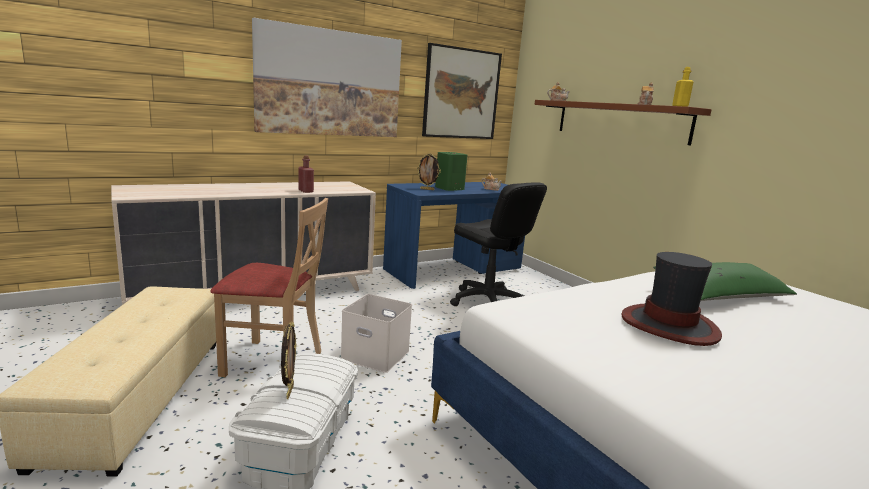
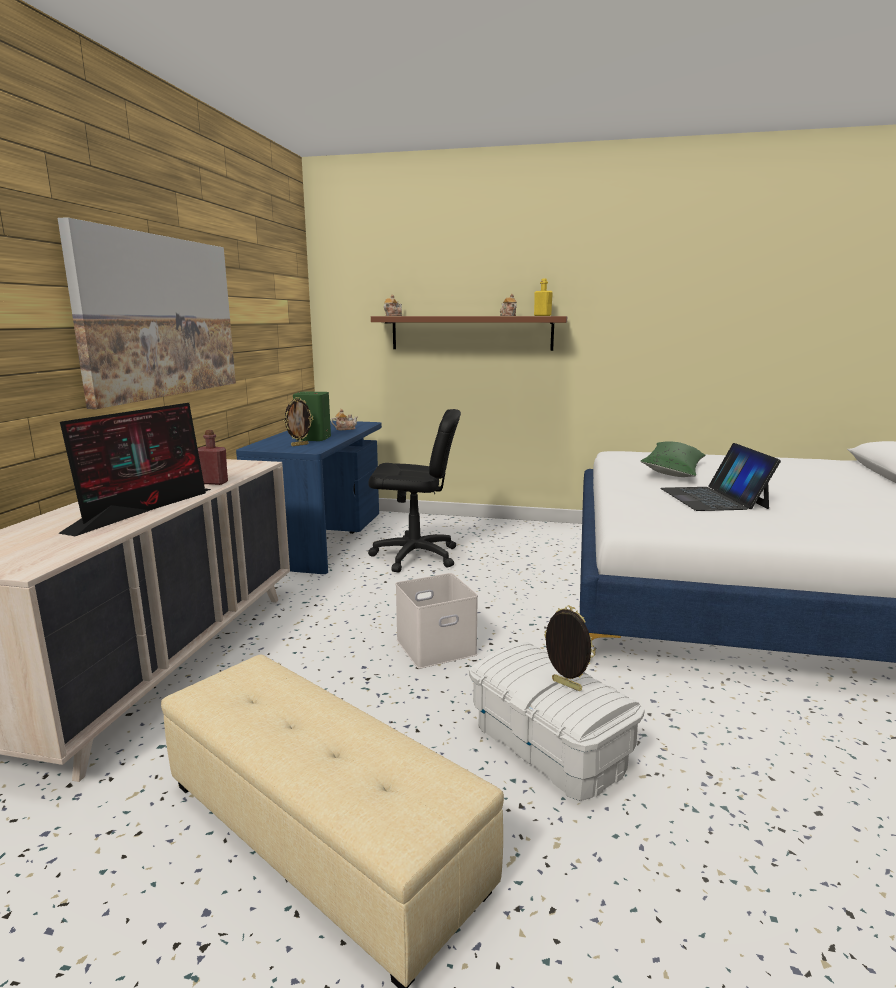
camera: 45 degrees left, 0 degrees up
(240, 191) = (146, 508): none -> monitor
(273, 362) = (367, 709): beige chair -> none
(461, 94) = (274, 315): picture -> none
(670, 325) = (713, 498): hat -> laptop

